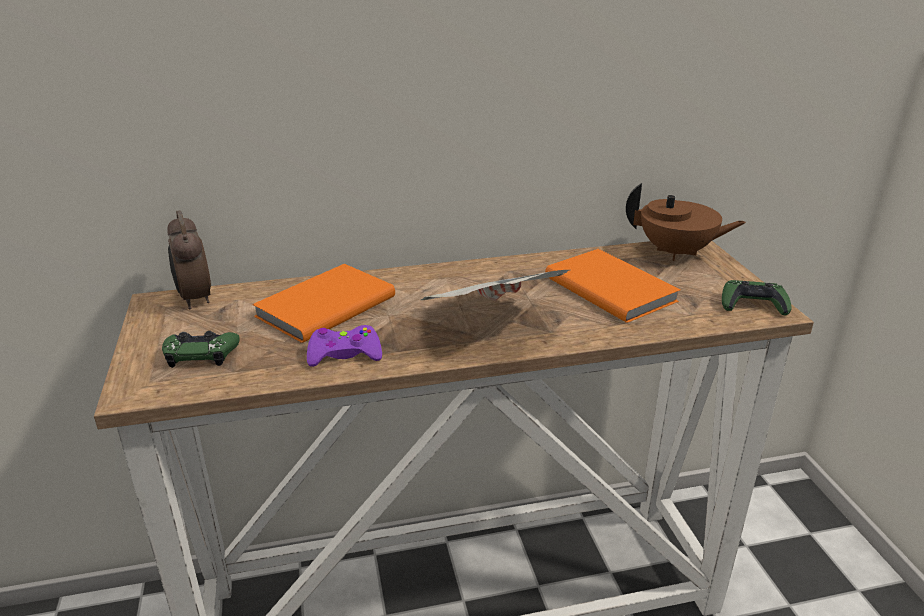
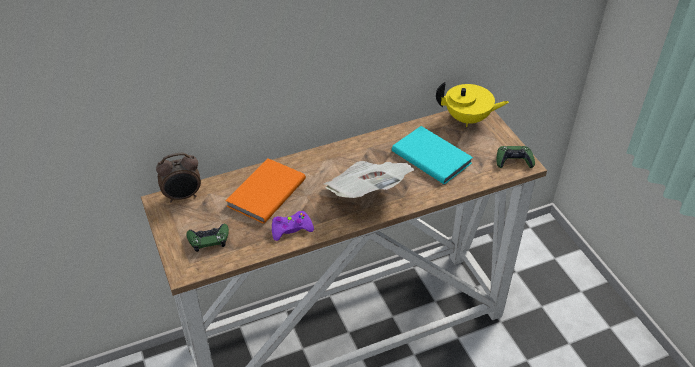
camera: 10 degrees left, 15 degrees up
(195, 299) = (183, 196): alarm clock -> alarm clock turned 75 degrees counterclockwise
(611, 287) = (432, 156): orange book -> turquoise book
(676, 252) = (468, 119): brown teapot -> yellow teapot

